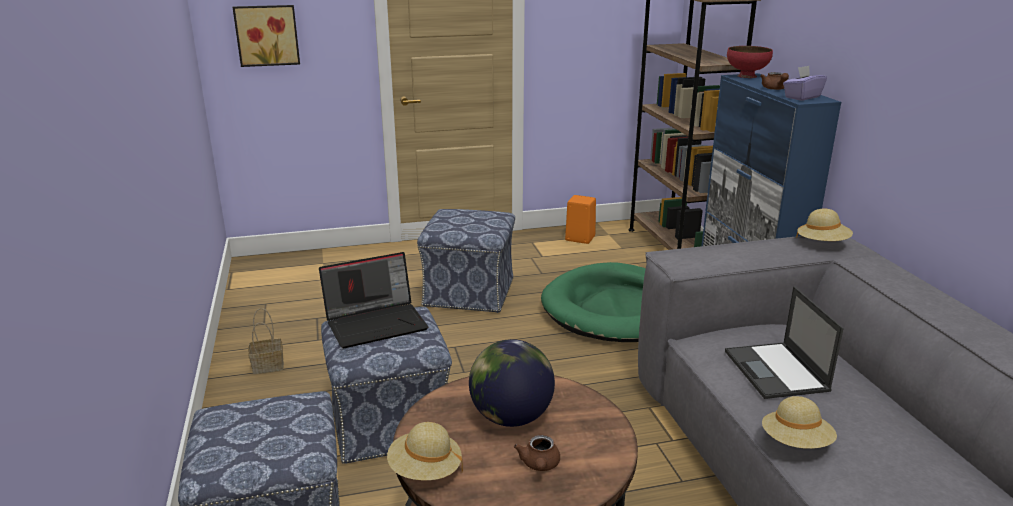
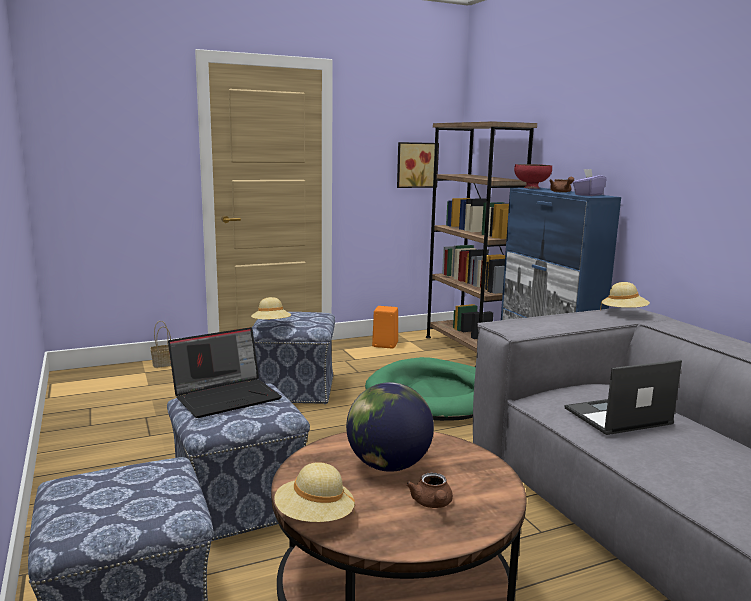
camera: 10 degrees left, 10 degrees down
(267, 35) = (96, 154): picture -> picture (416, 165)
(267, 366) = (98, 462): basket -> basket (163, 364)
(776, 371) = (617, 416): laptop -> laptop turned 90 degrees clockwise
(796, 443) = (661, 470): beige hat -> beige hat (271, 325)

